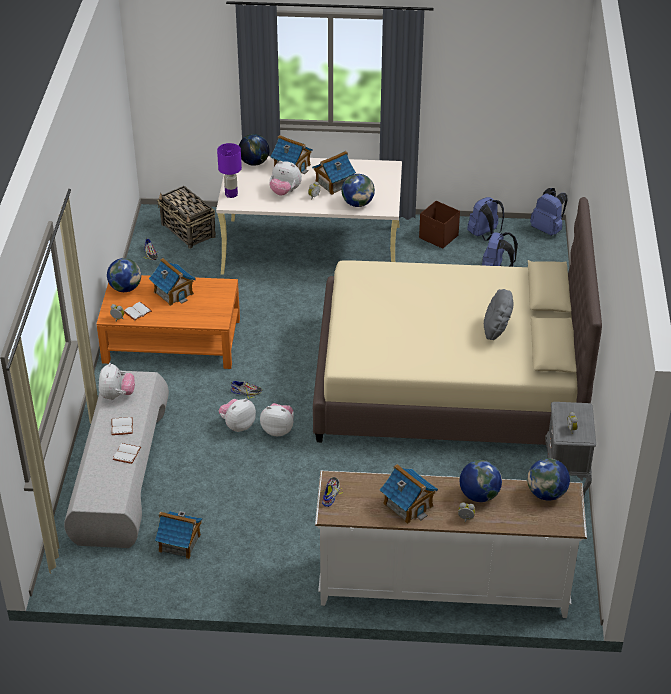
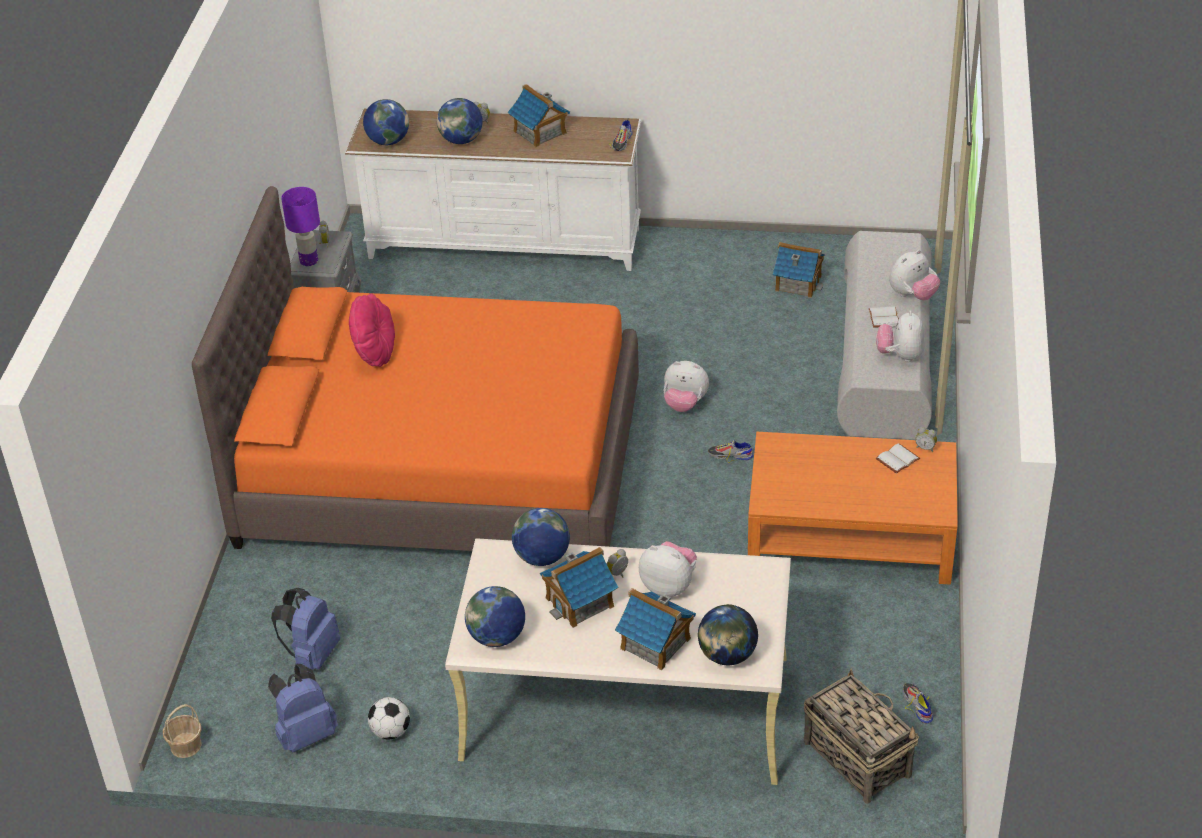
camera: 175 degrees left, 0 degrees up
(125, 288) = (926, 499): globe -> globe (497, 637)
(127, 454) = (869, 287): white book -> none
(173, 293) = (848, 490): toy house -> none
(231, 194) = (765, 580): purple table lamp -> purple table lamp (309, 260)
(238, 425) = (739, 410): plush toy -> plush toy (912, 295)
(439, 237) = (390, 731): brown storage box -> football
(449, 382) = (441, 465): beige bed -> orange bed
(496, 331) = (375, 355): grey pillow -> pink pillow
(548, 229) = (185, 745): blue backpack -> basket

